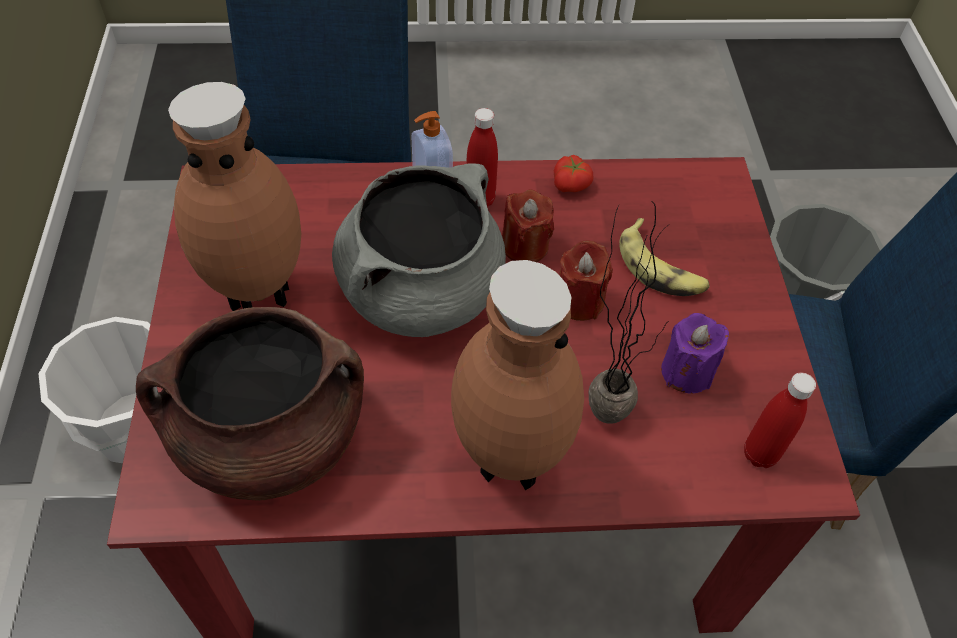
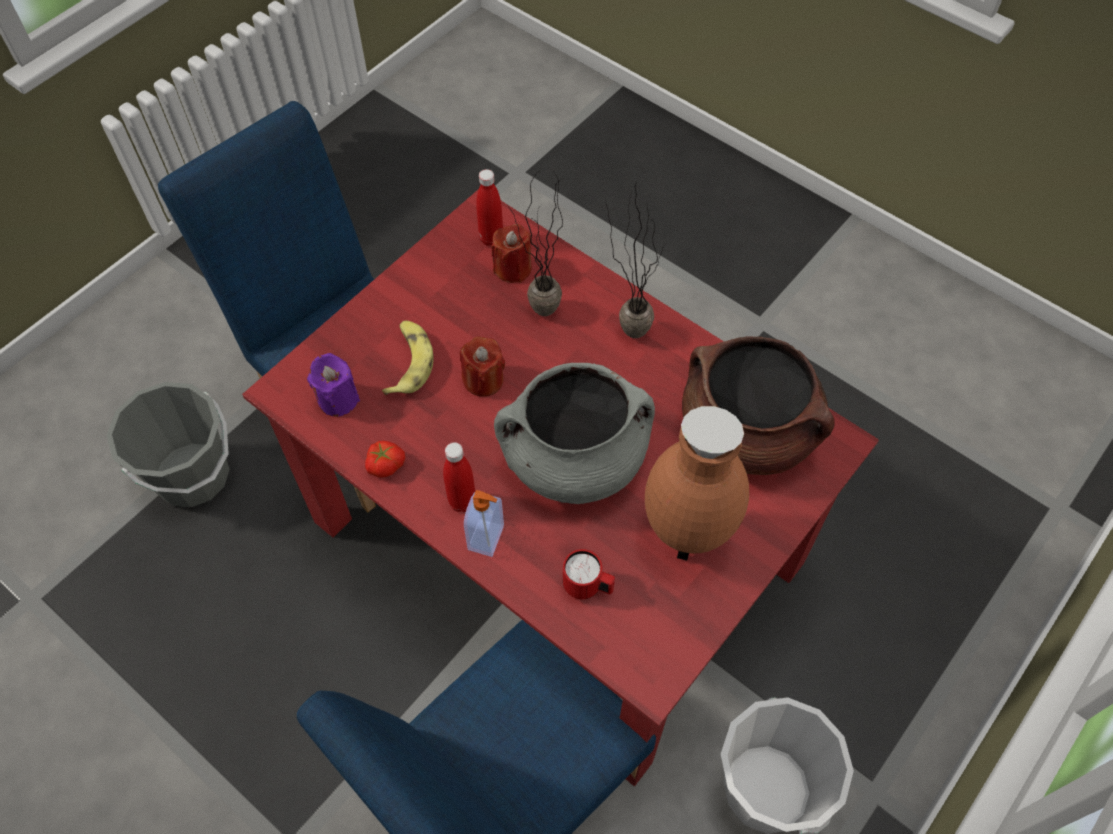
camera: 135 degrees left, 5 degrees up
(315, 210) = (588, 587): none -> red mug
(506, 463) = (626, 326): brown vase -> potted plant
(525, 246) = (473, 442): red candle -> red candle (513, 268)
(686, 372) = (474, 298): purple candle -> purple candle (338, 399)

